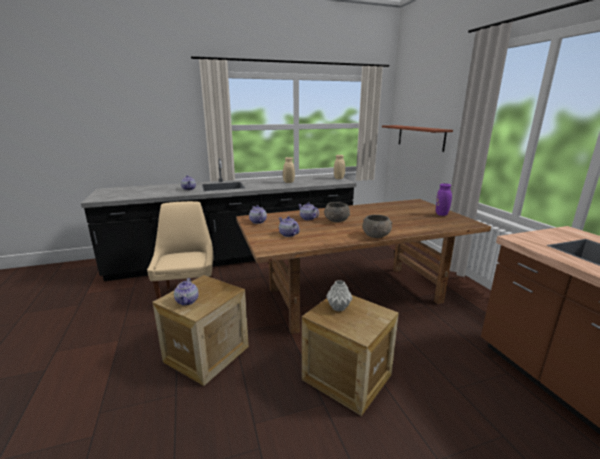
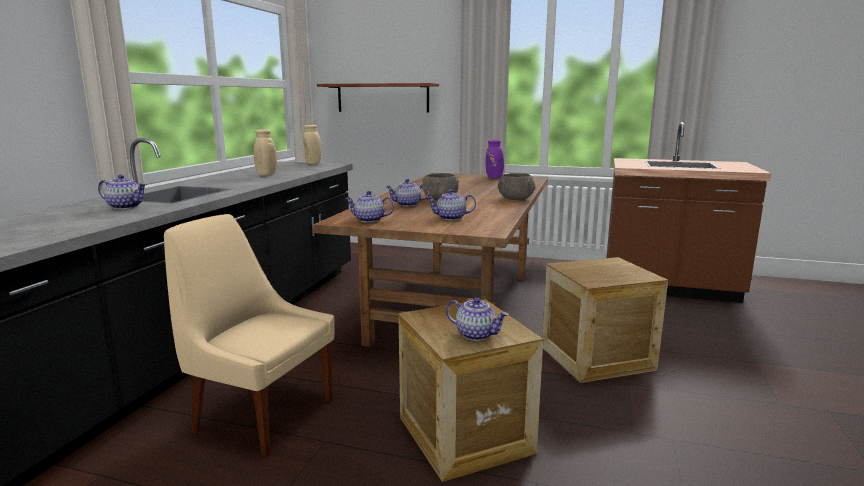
camera: 55 degrees left, 5 degrees down
(338, 308) = (587, 272): grey vase -> none

